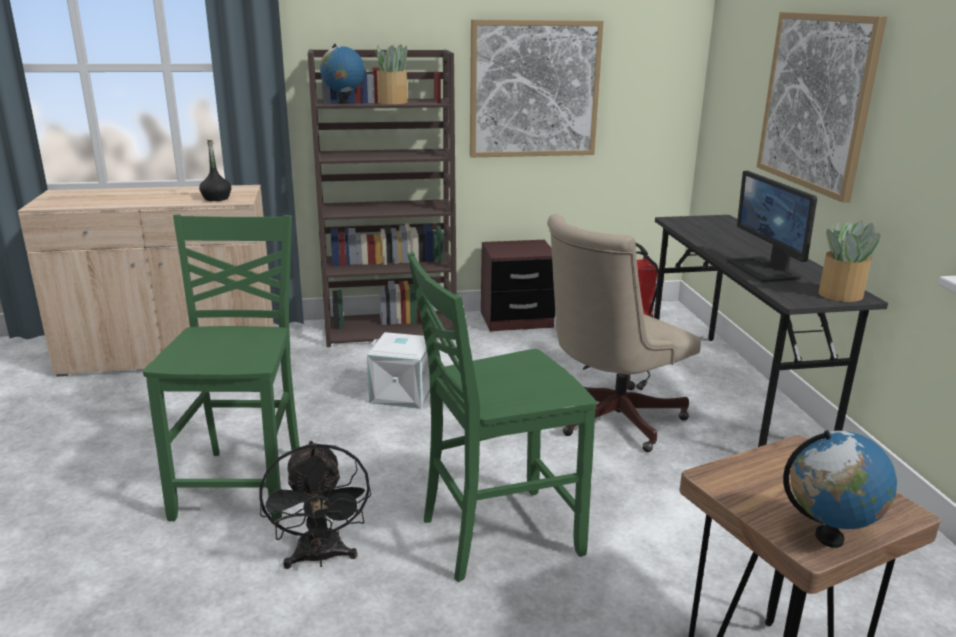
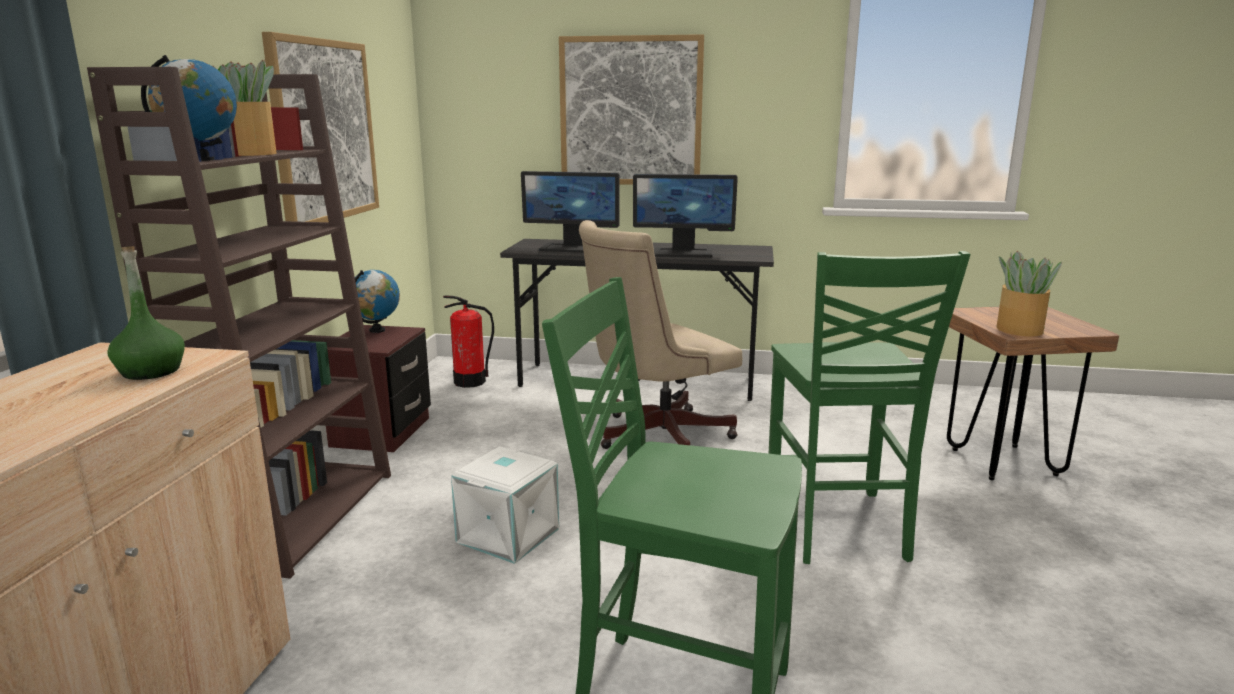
camera: 70 degrees left, 5 degrees down
(216, 198) = (151, 372): black bottle -> green bottle
(320, 558) = (868, 644): black fan -> none
(609, 419) = (655, 436): beige office chair -> beige office chair turned 75 degrees clockwise
(712, 232) = (571, 248): none -> monitor
(829, 538) = (1078, 325): globe -> globe (377, 330)
(839, 294) = (750, 249): potted plant -> potted plant (1019, 330)

